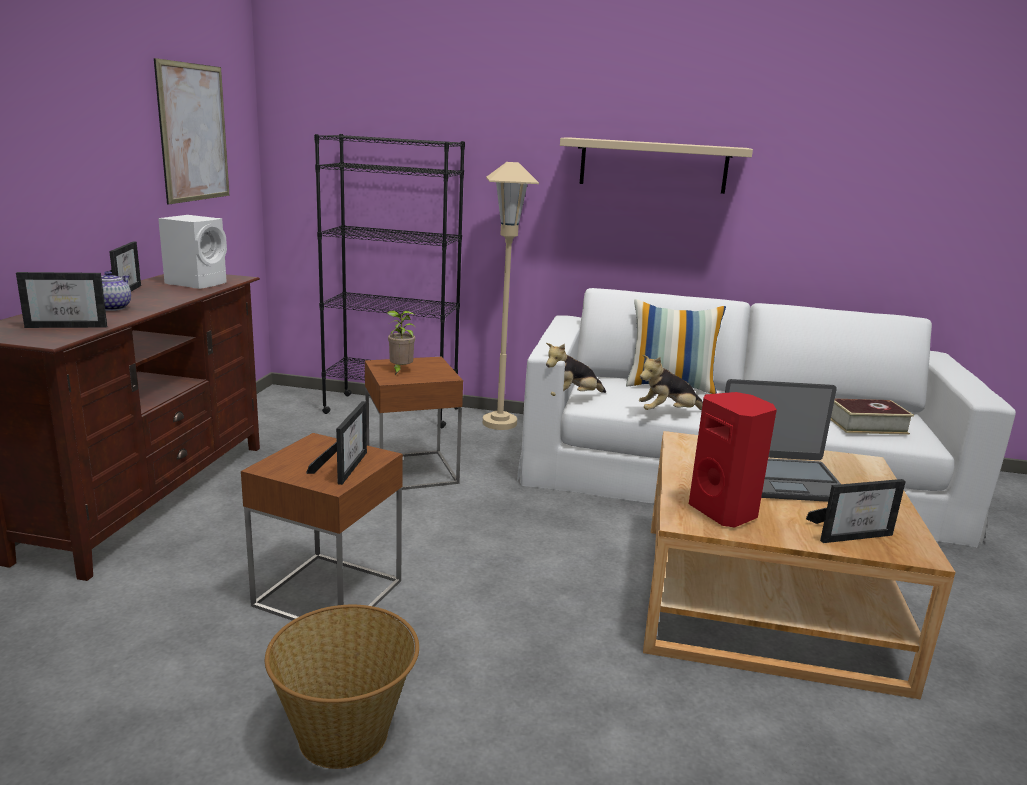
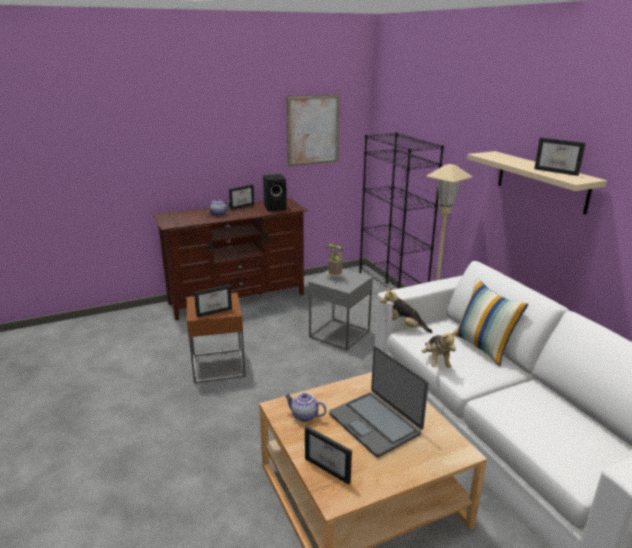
camera: 55 degrees right, 5 degrees up
(70, 325) = (188, 219): picture frame -> picture frame (558, 171)
(198, 283) = (276, 207): white speaker -> black speaker
(345, 734) = (141, 412): basket -> none
(411, 471) = (339, 334): brown side table -> grey side table
(668, 413) = (436, 361): plush toy -> plush toy turned 135 degrees counterclockwise
(724, 512) = (304, 416): red speaker -> teapot
(866, 425) = (559, 442): book -> none

